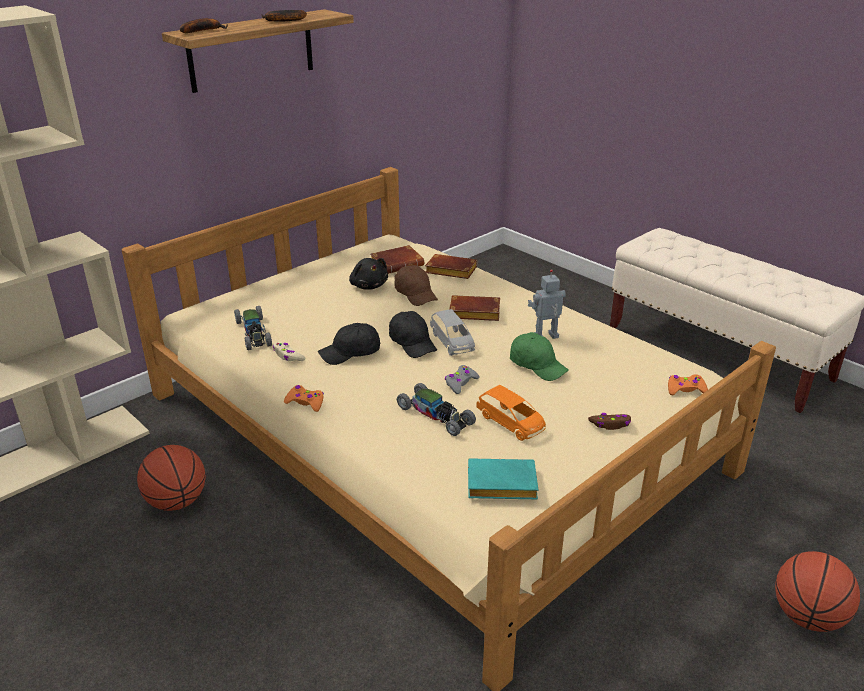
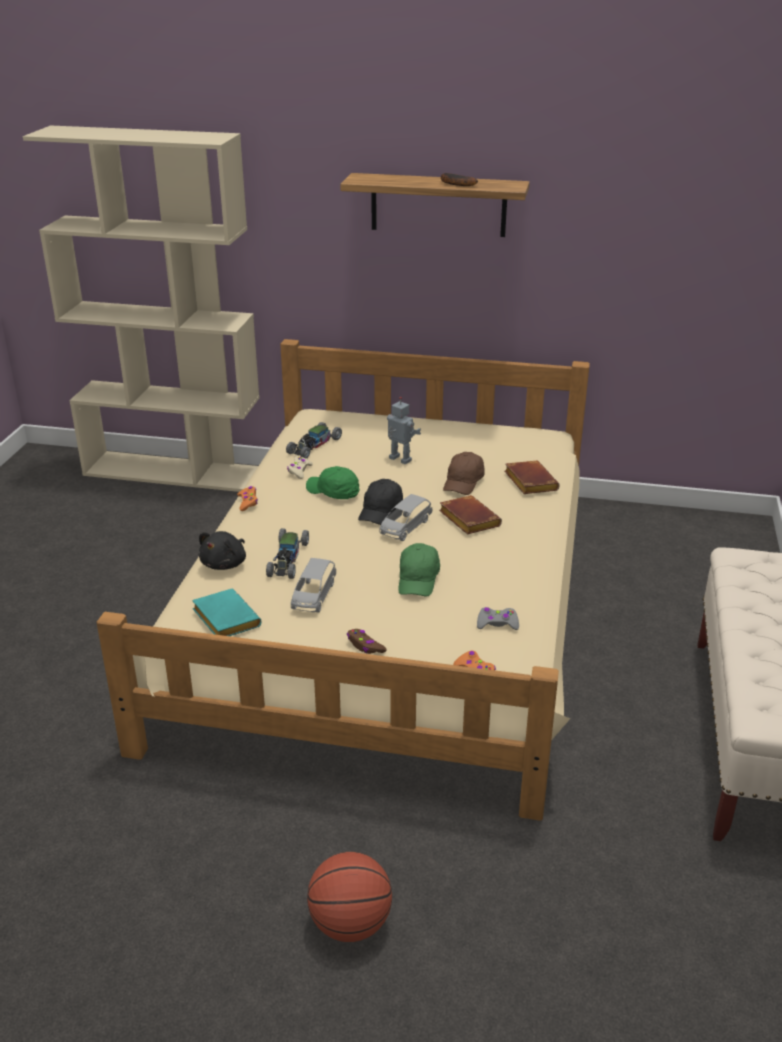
camera: 55 degrees right, 0 degrees up
(176, 502) = (192, 538): basketball -> none
(203, 30) = (375, 178): banana -> none
(351, 353) = (333, 492): black cap -> green cap
(368, 285) = (448, 458): black plush toy -> black plush toy (225, 564)
(397, 264) = (505, 454): brown book -> none
(460, 383) = (346, 553): grey game controller -> grey game controller (497, 623)
(511, 423) = (313, 596): orange toy car -> grey toy car
(546, 337) = (473, 568): toy robot -> toy robot (399, 460)

